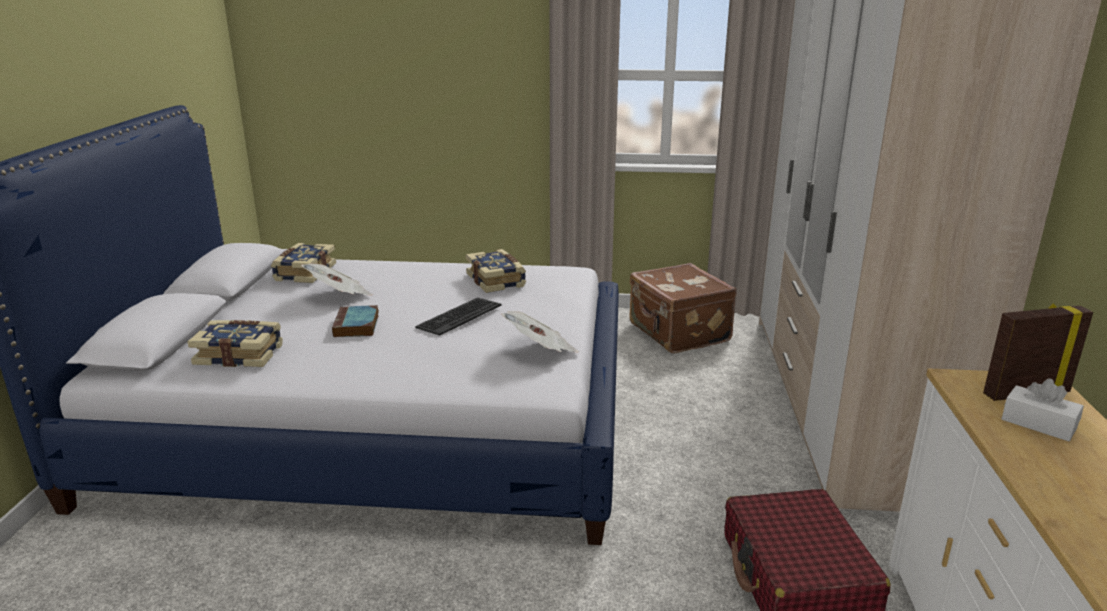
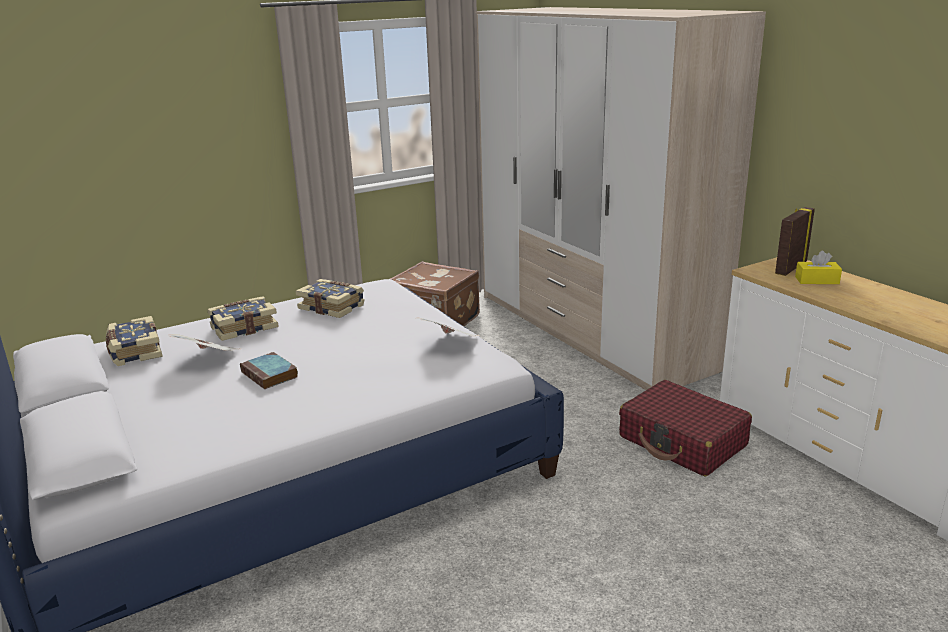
camera: 35 degrees left, 0 degrees up
(240, 354) = (196, 432): book -> book (244, 327)
(459, 316) = (349, 340): keyboard -> none
(1038, 424) = (817, 280): white tissue box -> yellow tissue box

